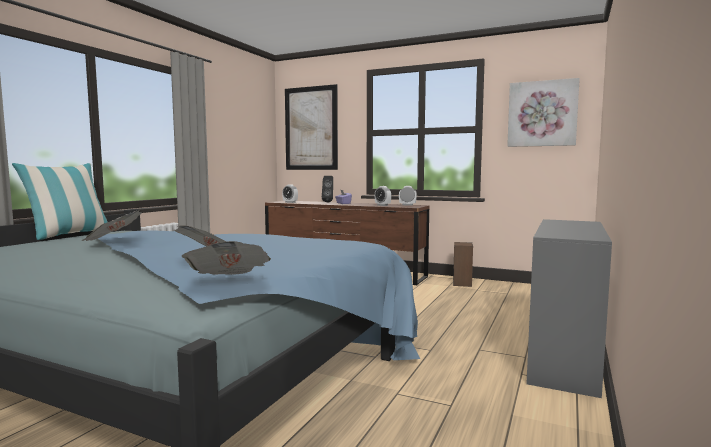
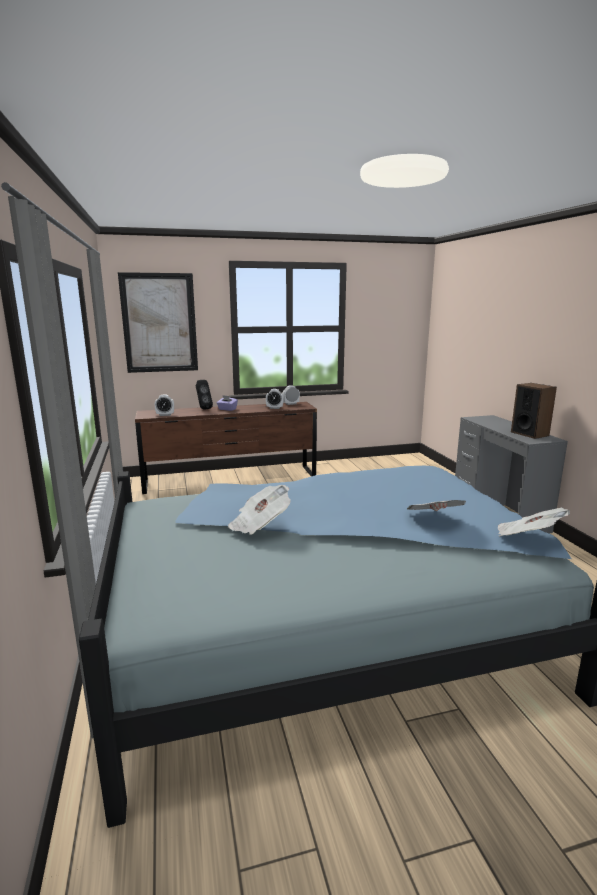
camera: 40 degrees left, 10 degrees up
(69, 235) = (119, 529): pillow -> none
(462, 283) = (341, 467): speaker -> speaker (529, 434)
(542, 114) = (391, 316): picture -> none

